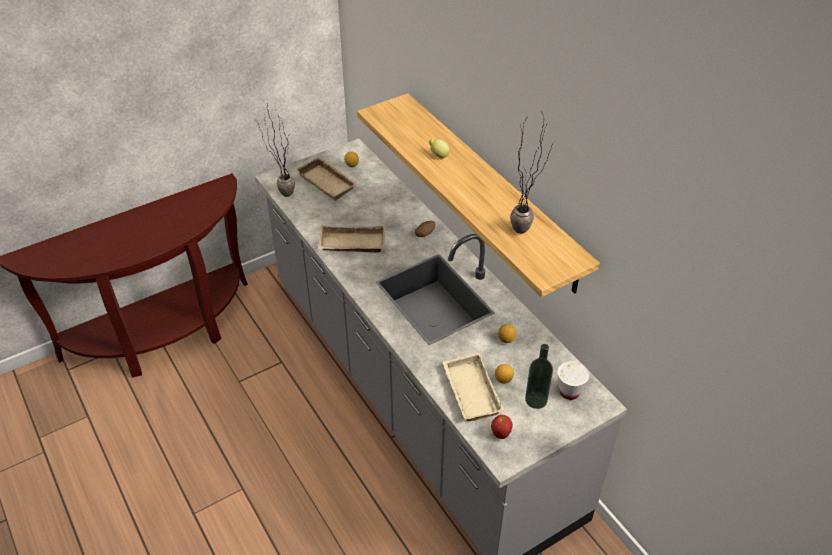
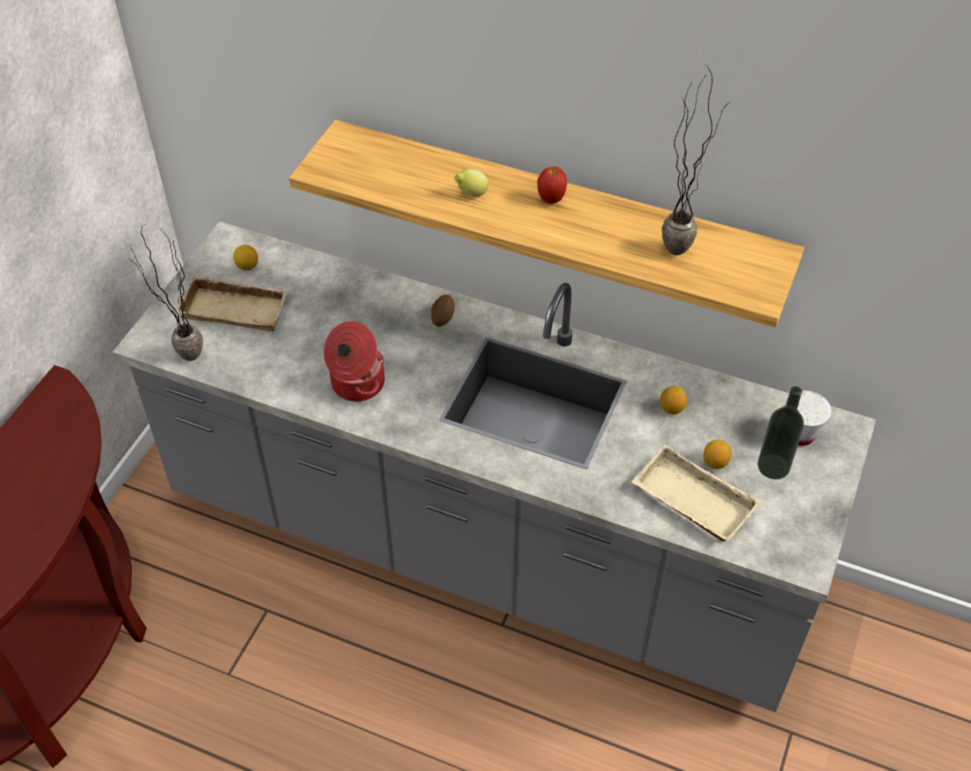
camera: 35 degrees left, 5 degrees up
(351, 244) = (356, 384): beige tray -> cooking pot
(500, 434) = (774, 535): apple -> apple (551, 200)

